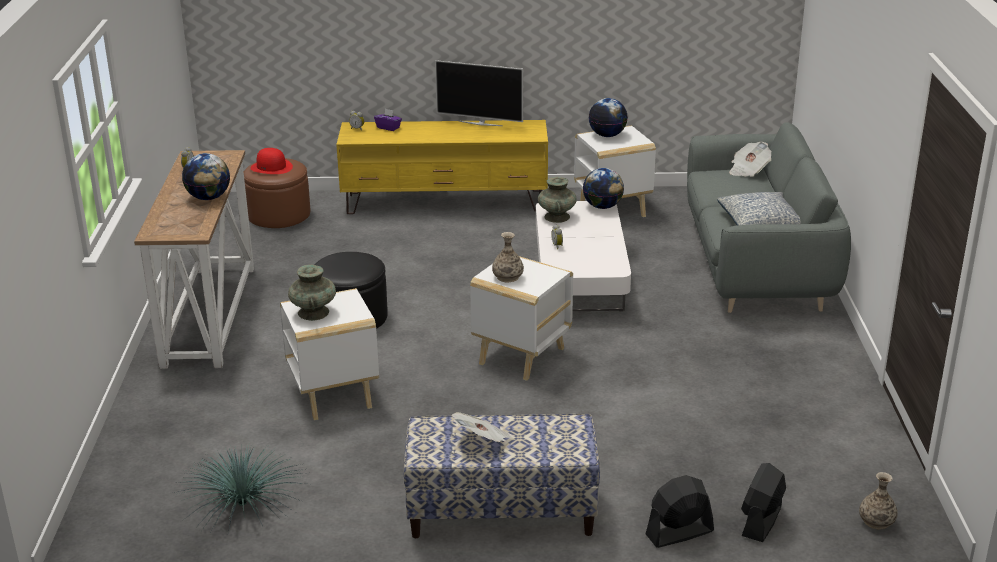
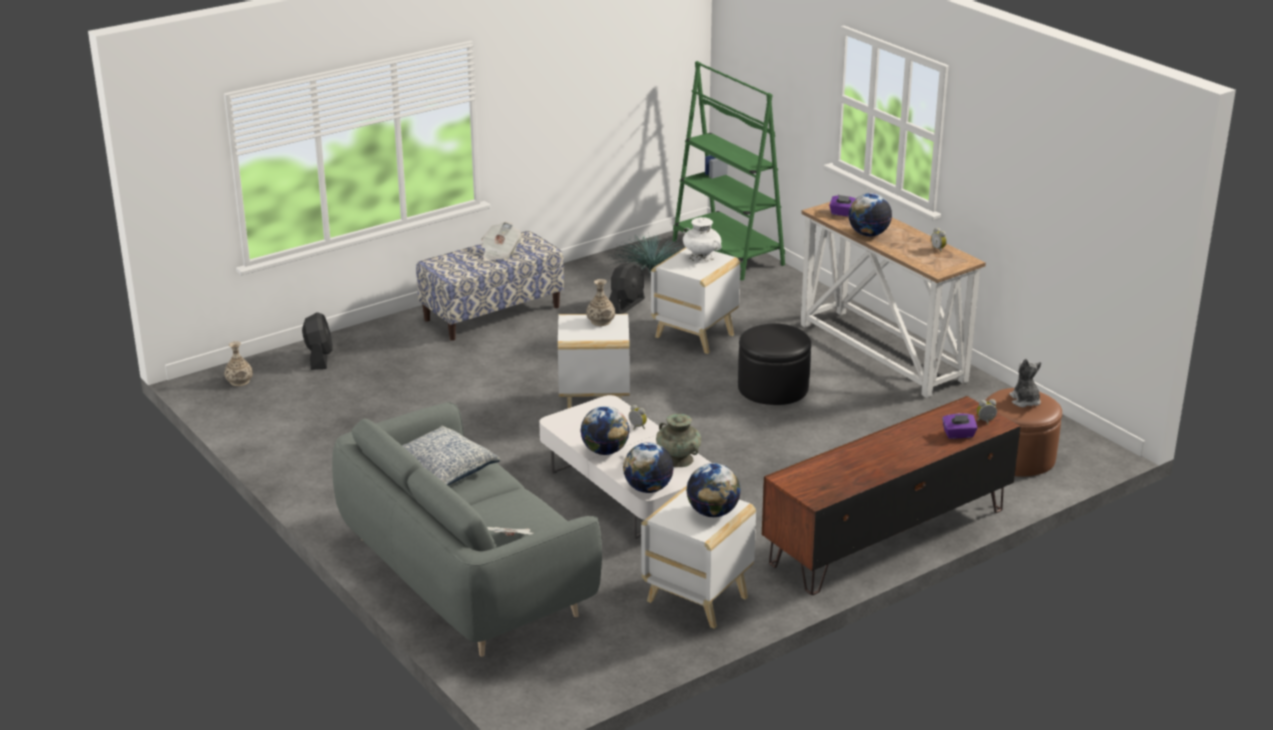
camera: 145 degrees right, 0 degrees up
(119, 496) = (728, 253): none -> green bookcase
(182, 223) = (843, 213): none -> purple tissue box
(271, 167) = (1025, 401): red hat -> plush toy
(313, 312) = (701, 258): turquoise vase -> white vase
(446, 202) = (887, 536): yellow tv stand -> brown tv stand
(480, 123) = (876, 477): television -> none
(603, 237) = (605, 451): none -> globe
(679, 533) = (369, 337): black fan -> black fan (626, 305)

